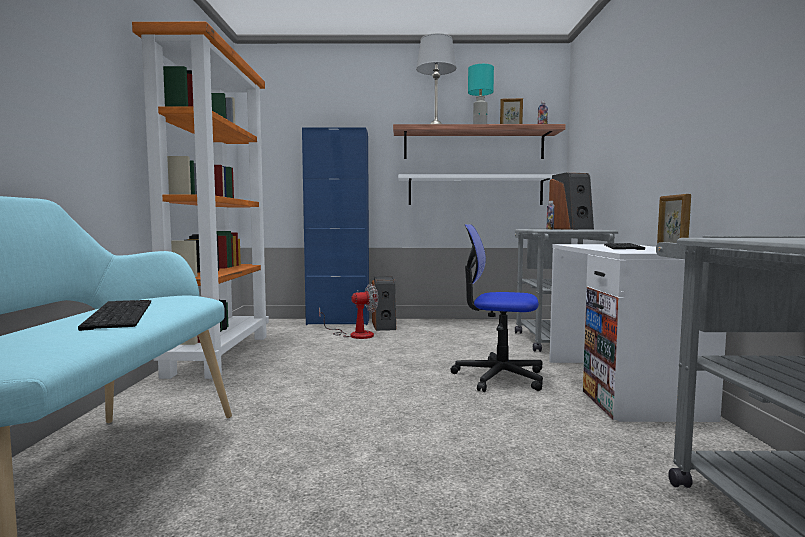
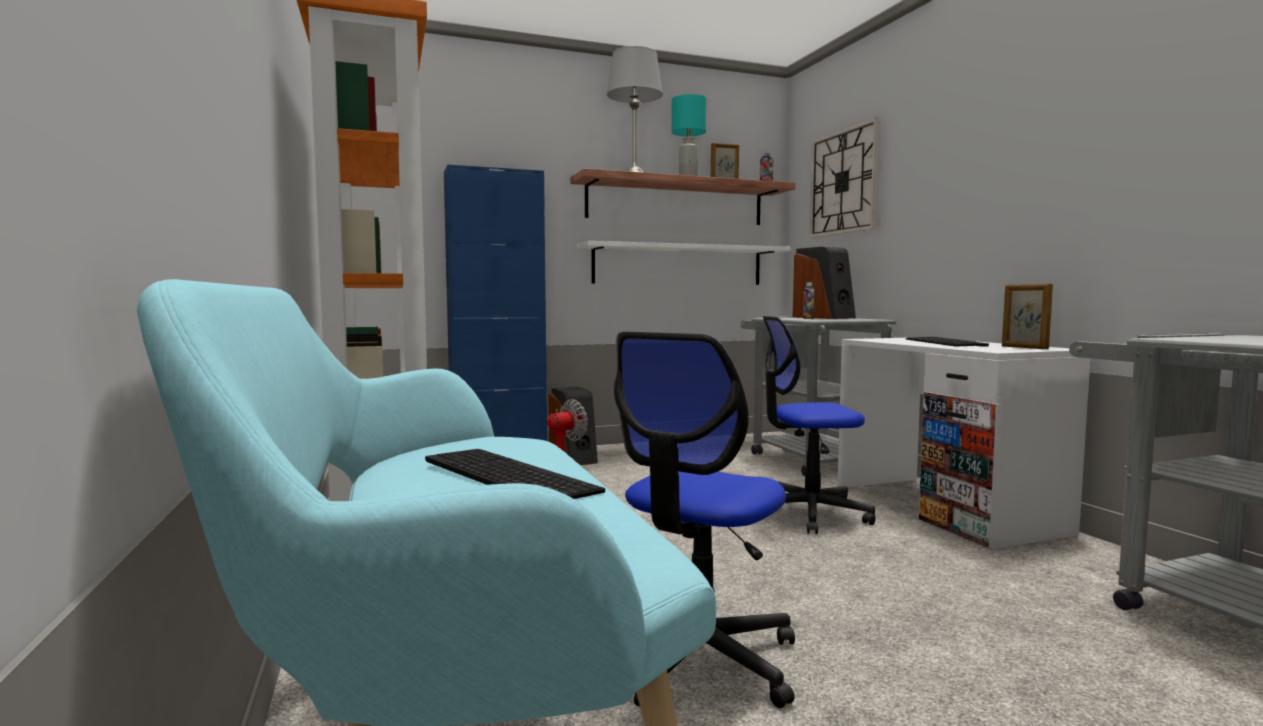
camera: 20 degrees left, 0 degrees up
(285, 459) = (698, 659): none -> office chair
(595, 120) = (843, 182): none -> wall clock

